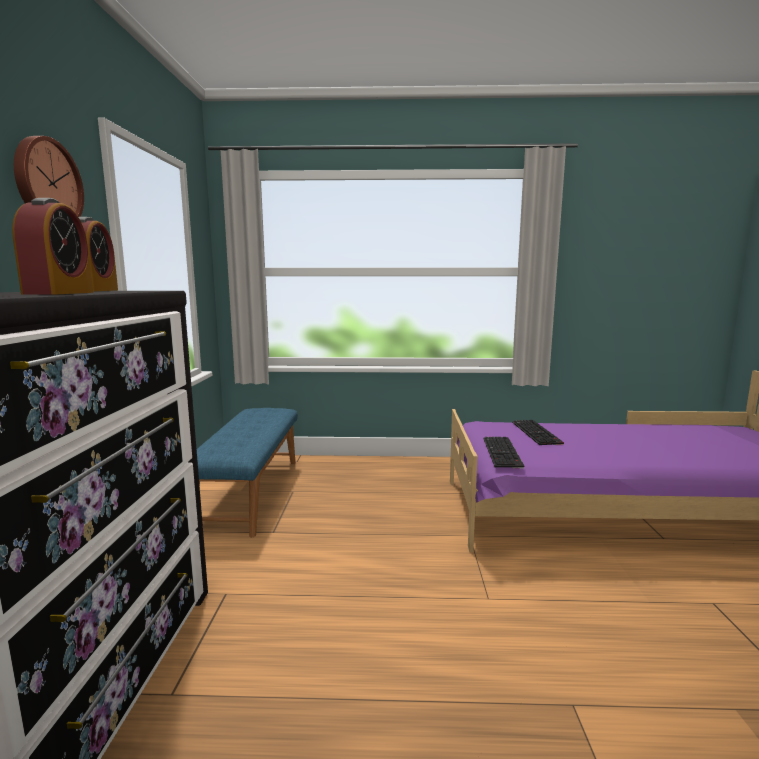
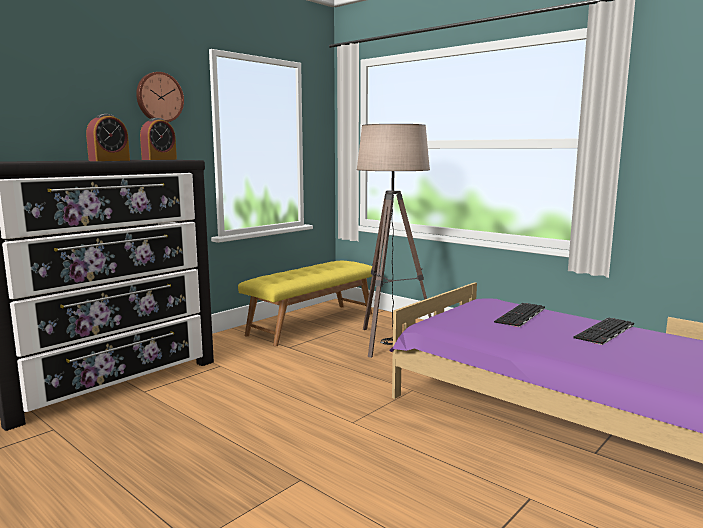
camera: 40 degrees right, 0 degrees up
(250, 492) = (311, 323): blue bench -> yellow bench
(364, 489) = (390, 342): none -> floor lamp
(503, 452) = (446, 319): keyboard -> keyboard (605, 332)

